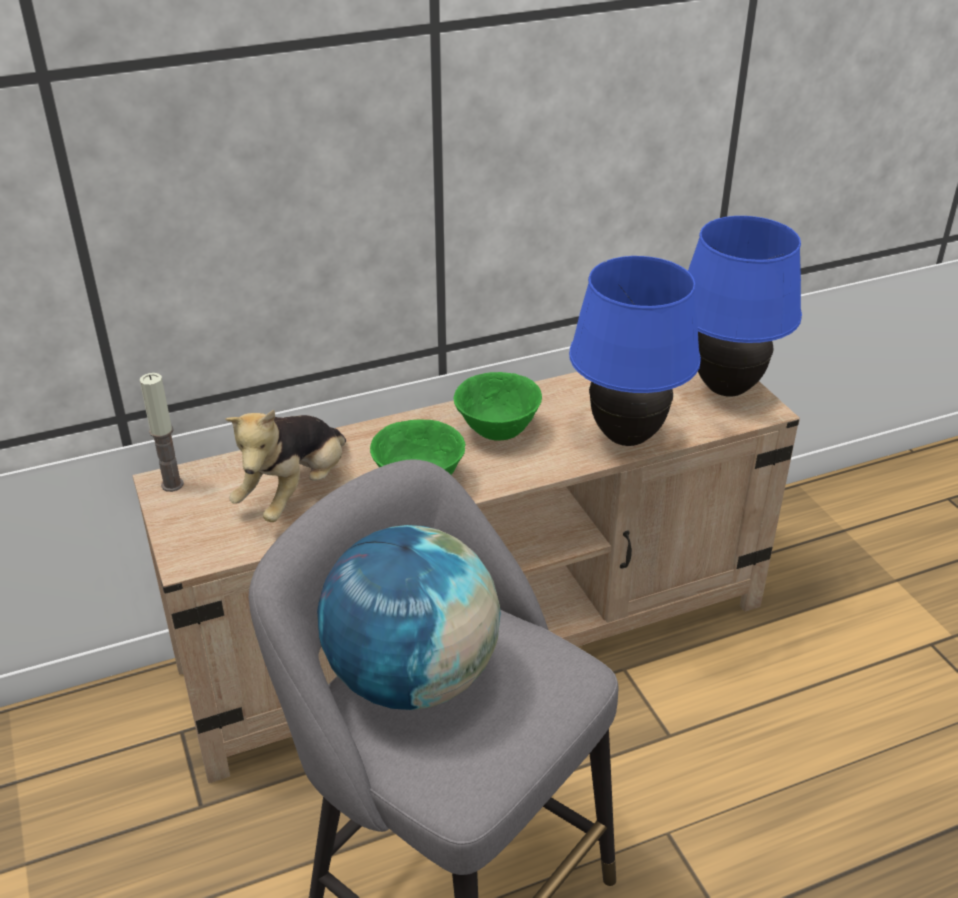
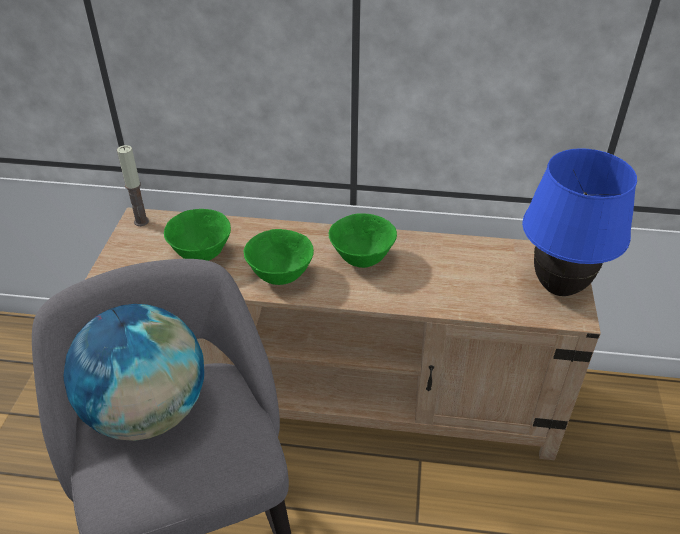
camera: 30 degrees right, 5 degrees up
(295, 493) = (202, 254): plush toy -> green bowl
(627, 437) = (449, 297): blue table lamp -> none

